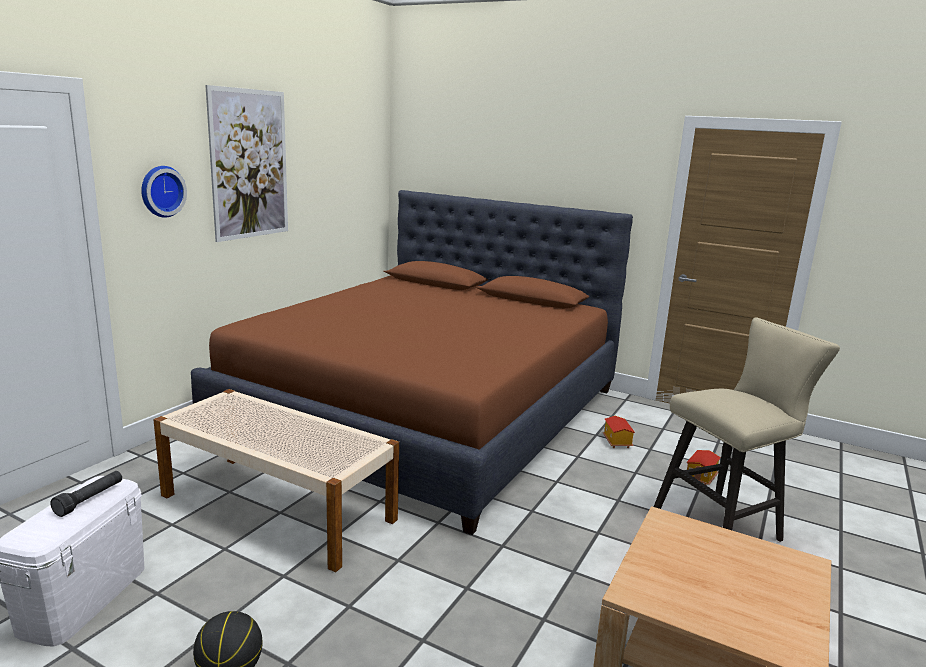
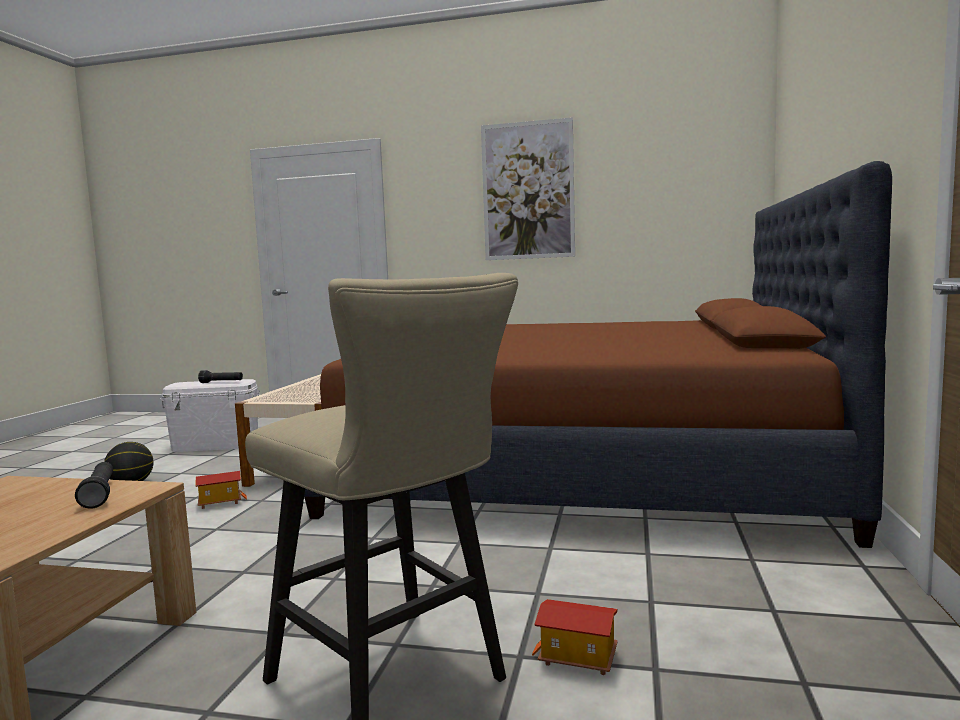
camera: 75 degrees right, 10 degrees down
(161, 191) = (435, 215): wall clock -> none
(616, 442) = (641, 571): toy house -> toy house (220, 502)
(675, 537) = (99, 494): none -> black flashlight

